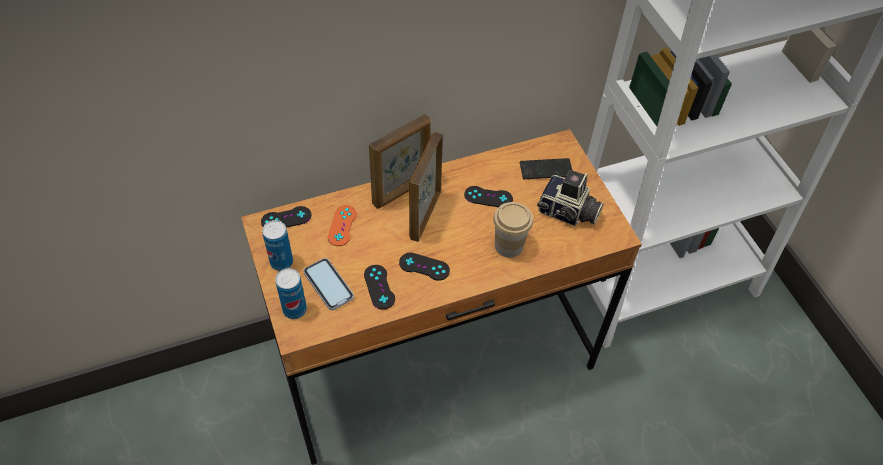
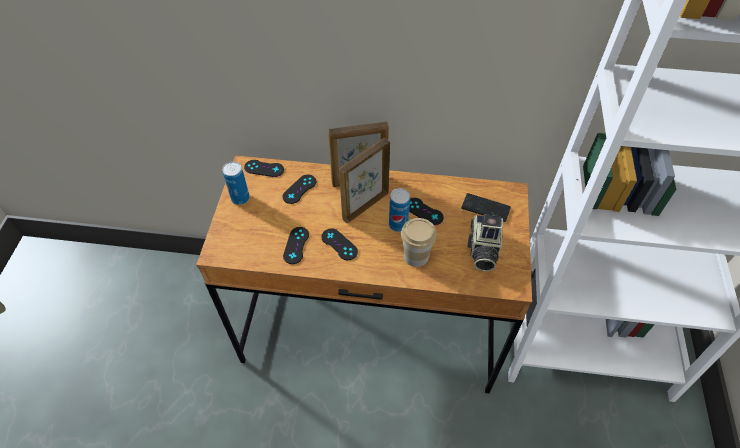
camera: 30 degrees right, 0 degrees up
(294, 309) = (226, 236): can -> can (398, 224)
(328, 285) = (261, 228): phone -> none
(342, 225) = (299, 189): orange game controller -> black game controller
(568, 213) = (482, 250): camera -> camera turned 45 degrees clockwise

